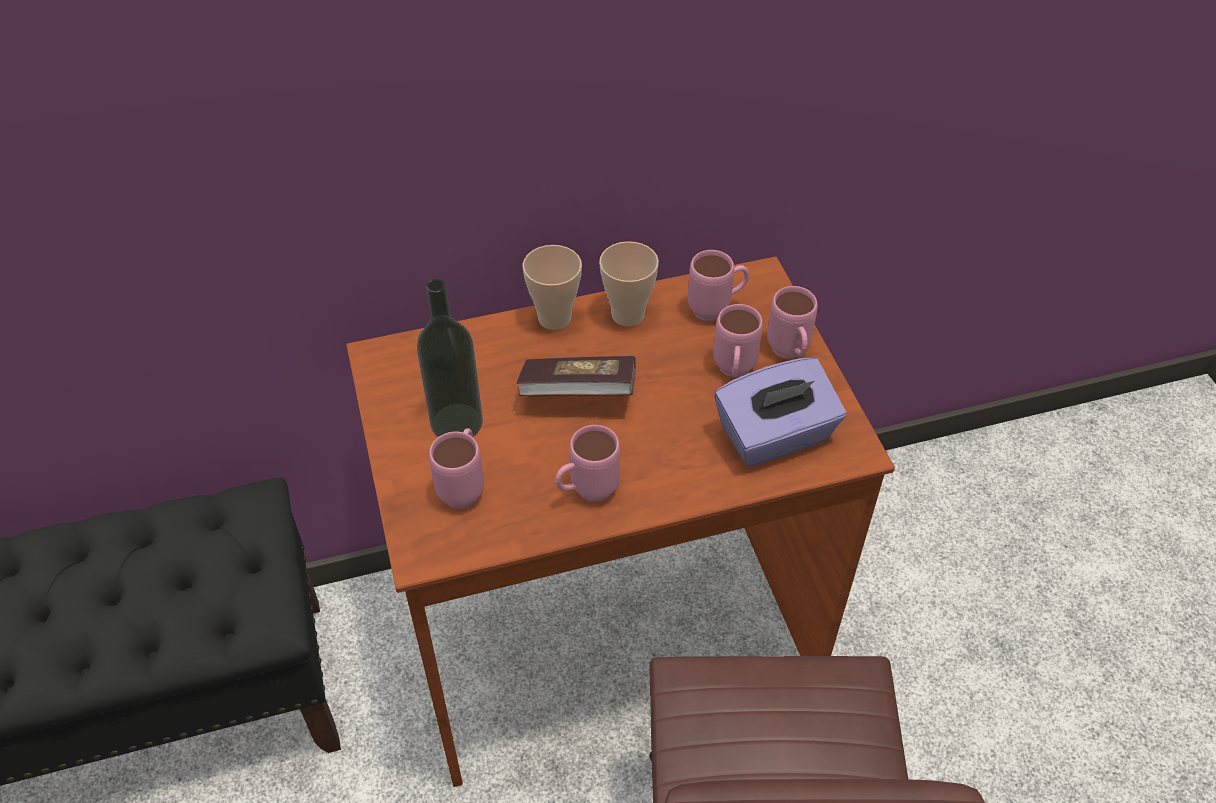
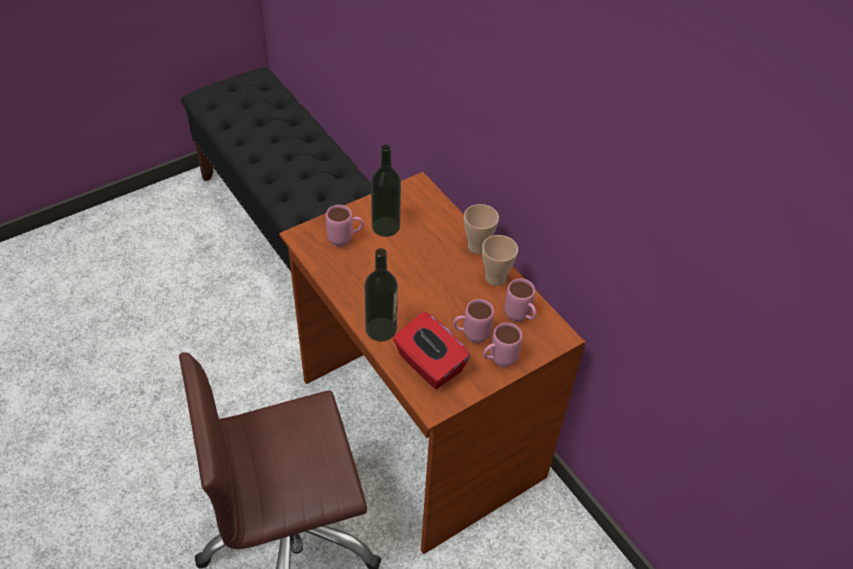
camera: 70 degrees right, 0 degrees up
(578, 393) = (426, 270): book -> none
(586, 493) = (358, 288): pink mug -> none
(686, 481) = (381, 329): none -> bottle
(775, 436) = (429, 364): purple tissue box -> red tissue box

